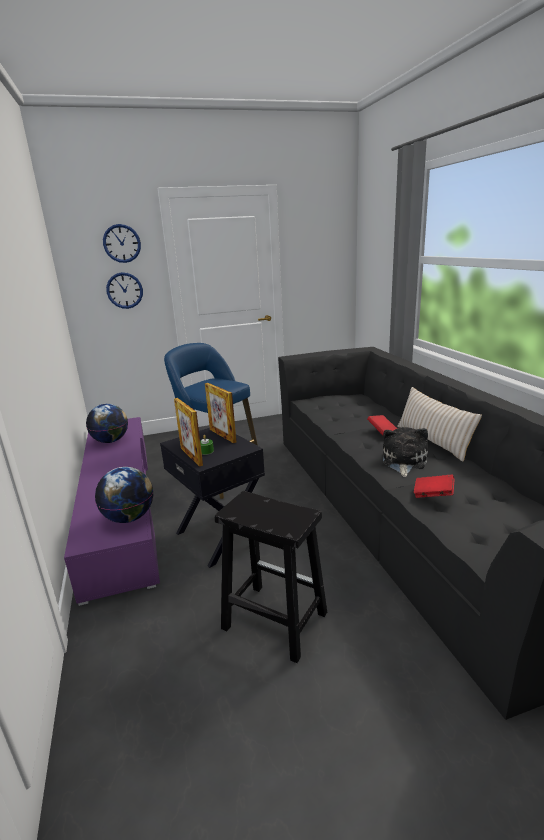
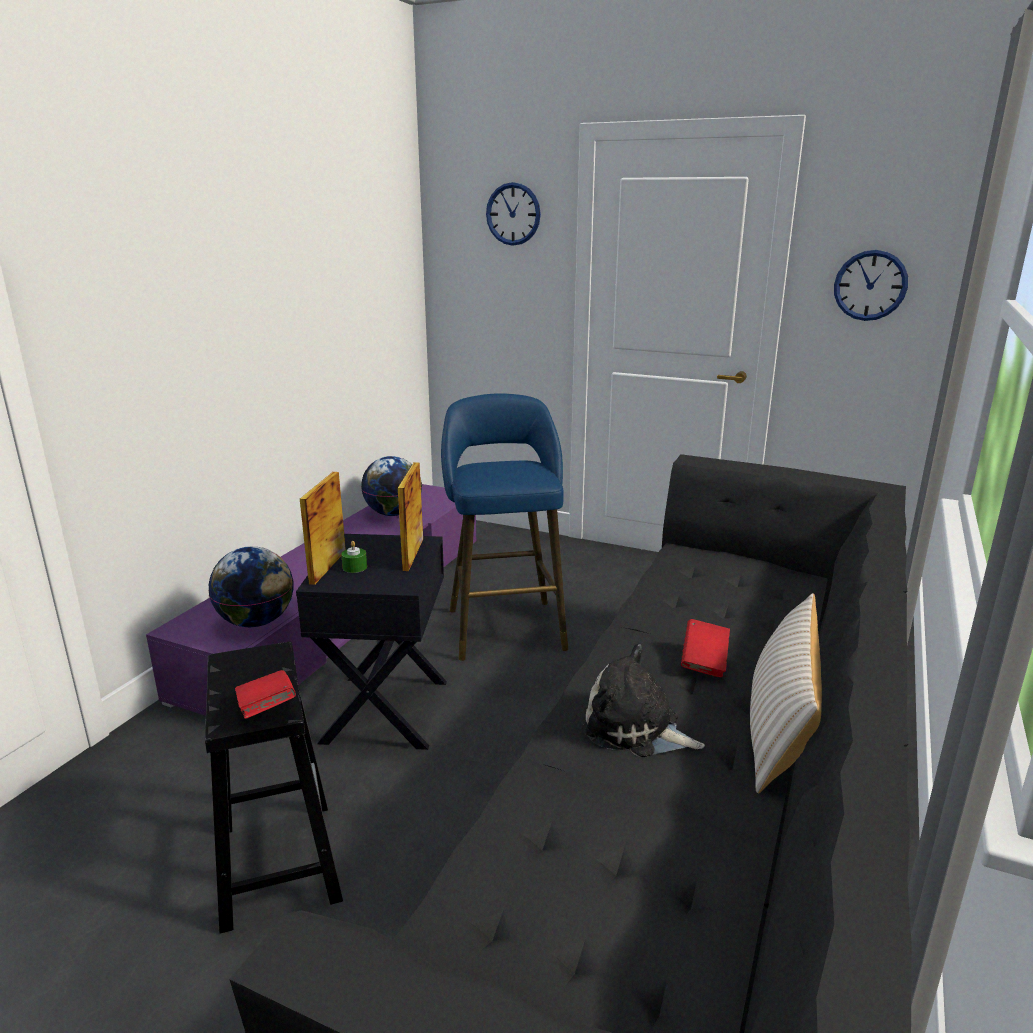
camera: 40 degrees right, 0 degrees up
(124, 290) = (506, 289): wall clock -> wall clock (870, 285)
(403, 461) = (636, 729): plush toy -> plush toy turned 120 degrees counterclockwise
(433, 494) = (560, 810): red book -> red book (267, 709)

